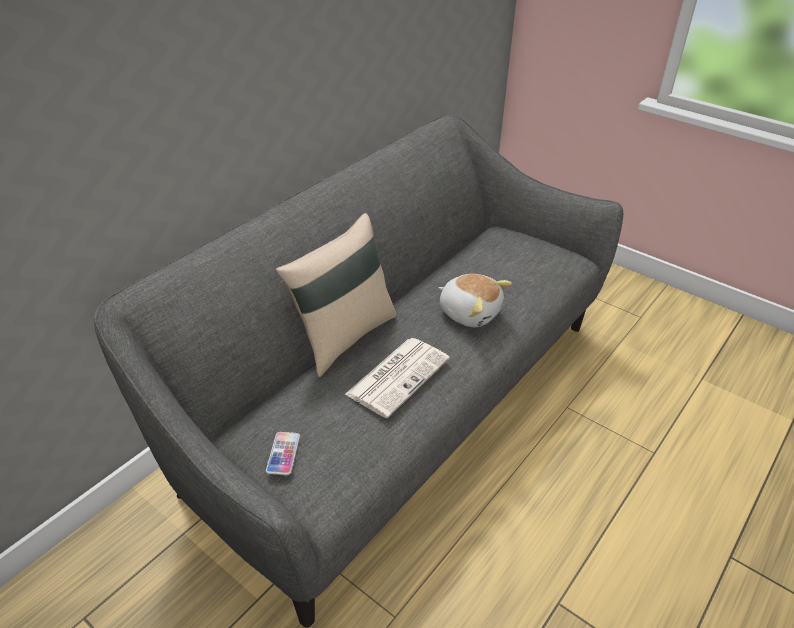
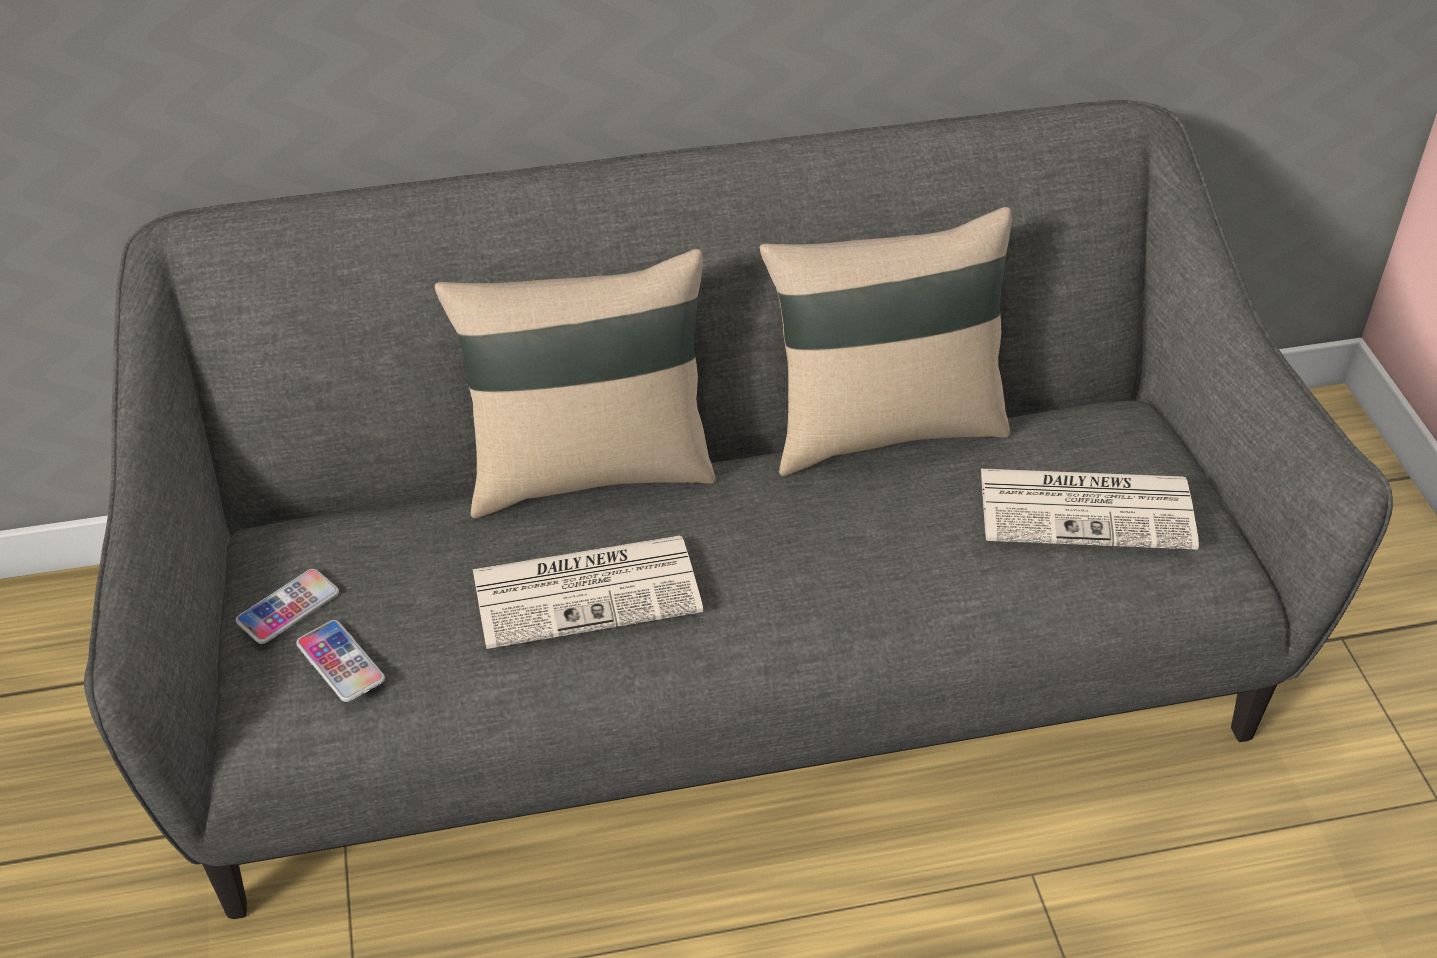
camera: 40 degrees right, 5 degrees up
(332, 460) = (340, 662): none -> phone
(430, 269) = (883, 426): none -> beige pillow
(470, 312) = (851, 550): plush toy -> none
(524, 261) = (1089, 509): none -> newspaper

